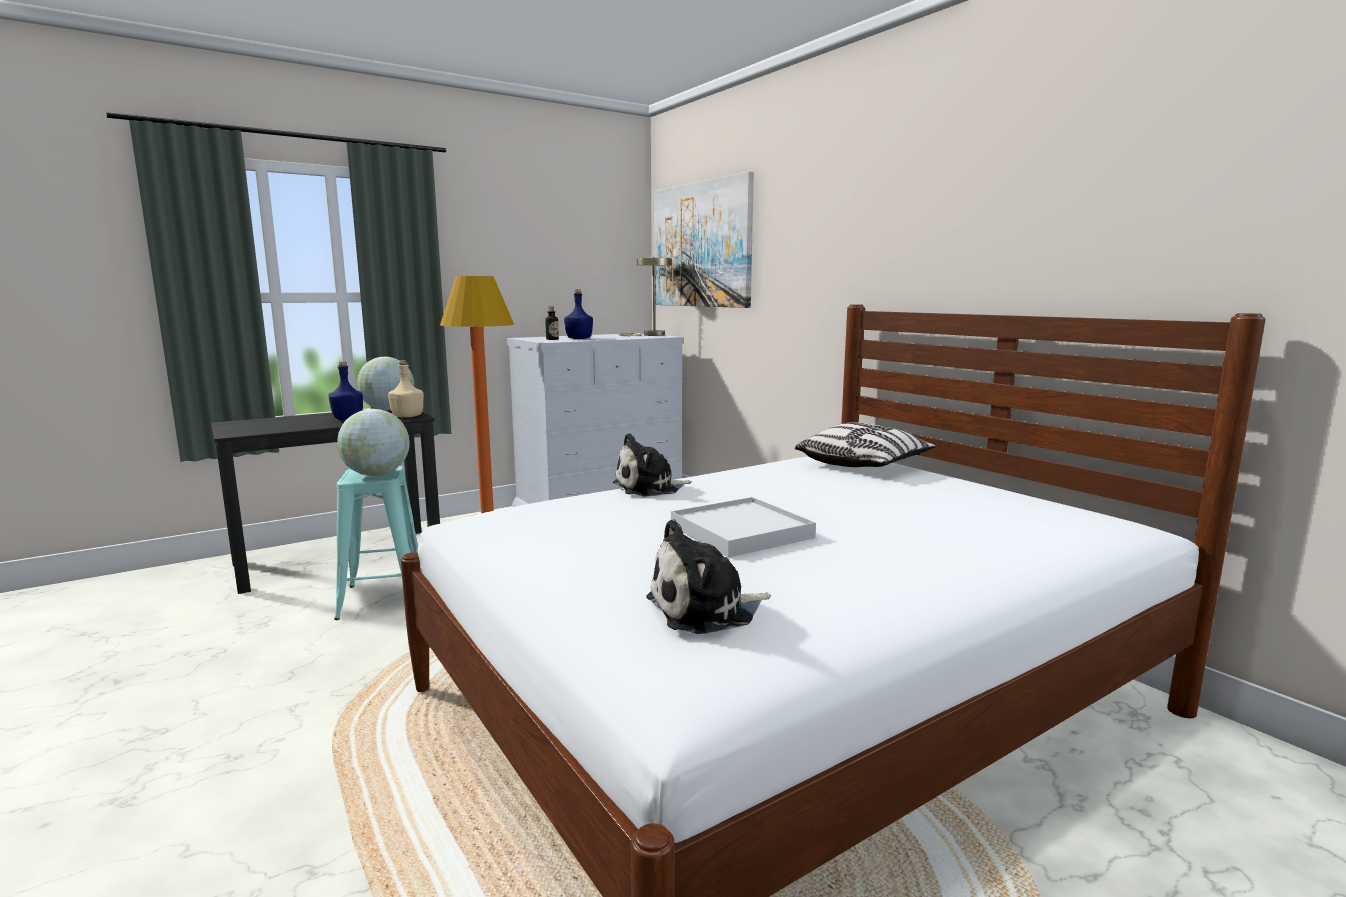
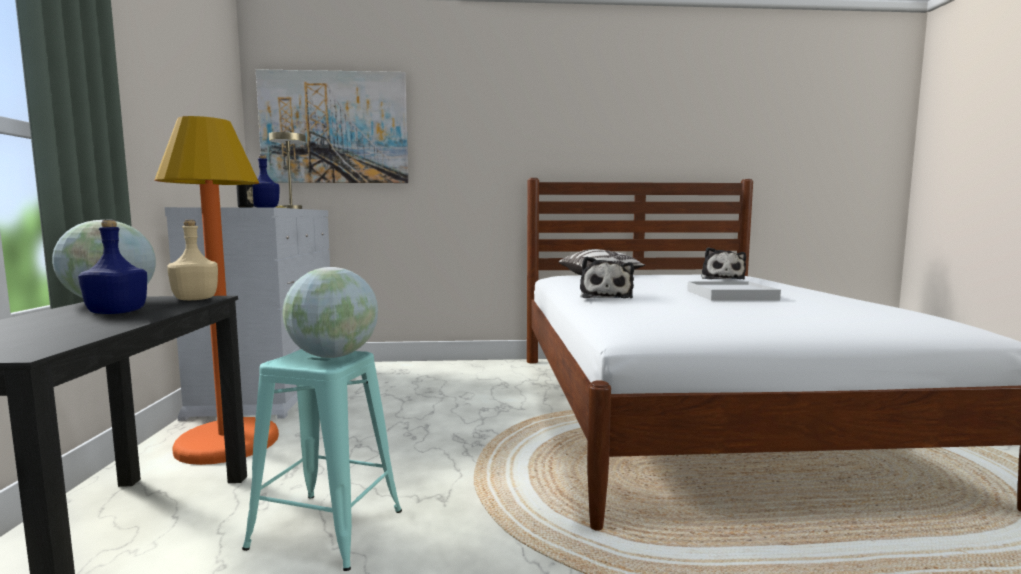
camera: 60 degrees left, 5 degrees down
(706, 610) = (865, 310): plush toy -> plush toy (721, 278)

